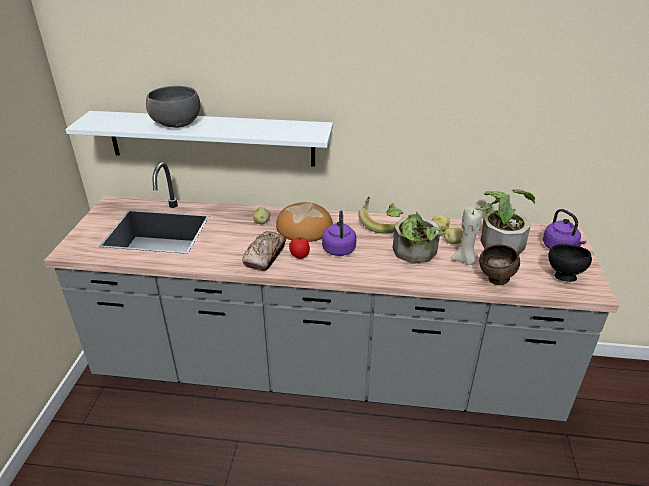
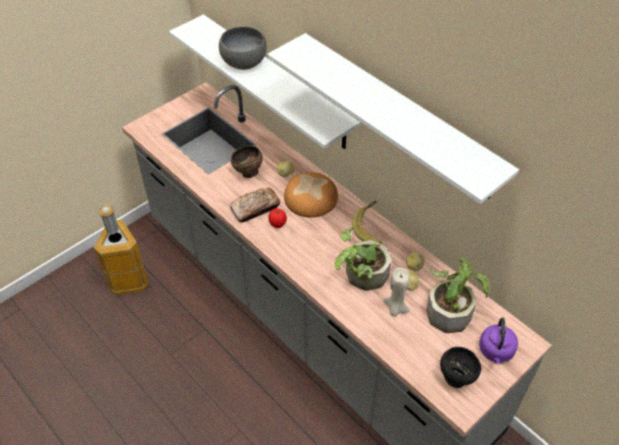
camera: 40 degrees right, 15 degrees up
(111, 451) = (129, 280): none -> trash can
(339, 248) = (313, 234): purple kettle -> none
(383, 85) = (399, 115): none -> white shelf
(495, 280) = (394, 342): brown bowl -> brown bowl (248, 173)

